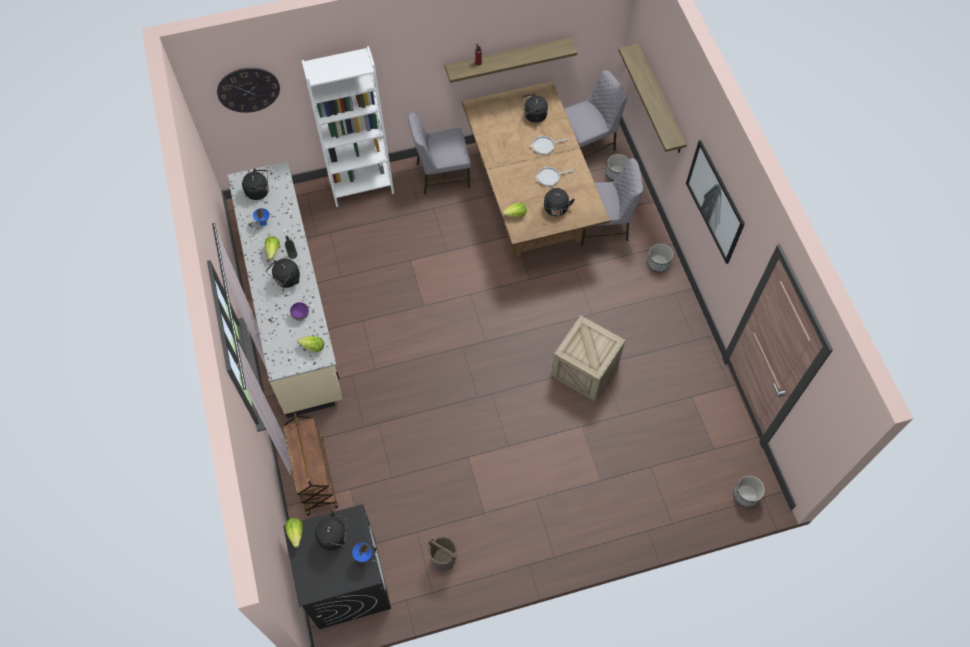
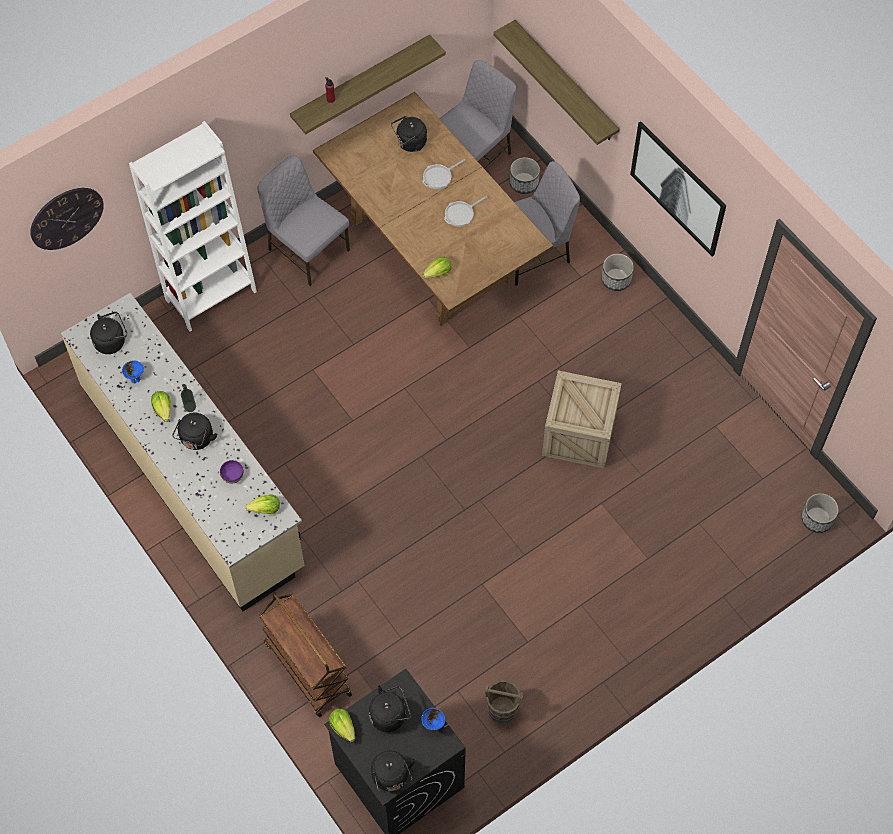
camera: 20 degrees left, 0 degrees up
(441, 175) = (307, 250): grey chair -> grey chair turned 75 degrees clockwise
(556, 209) = (484, 252): black kettle -> black kettle (391, 777)

